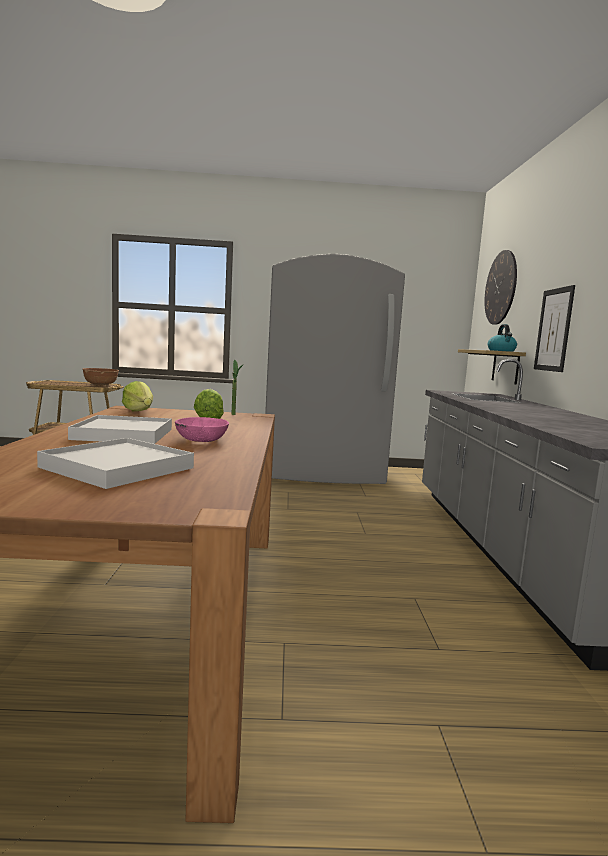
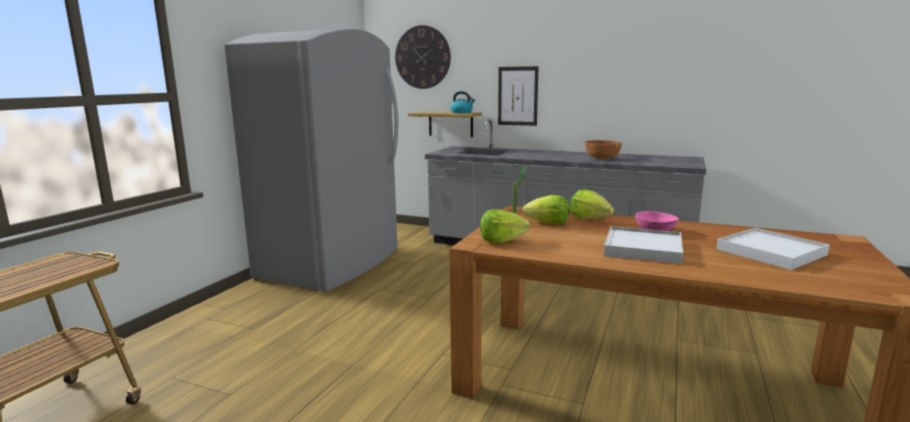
camera: 65 degrees left, 5 degrees up
(101, 385) = (75, 263): brown bowl -> brown bowl (602, 158)
(242, 427) = (589, 218): none -> lettuce

